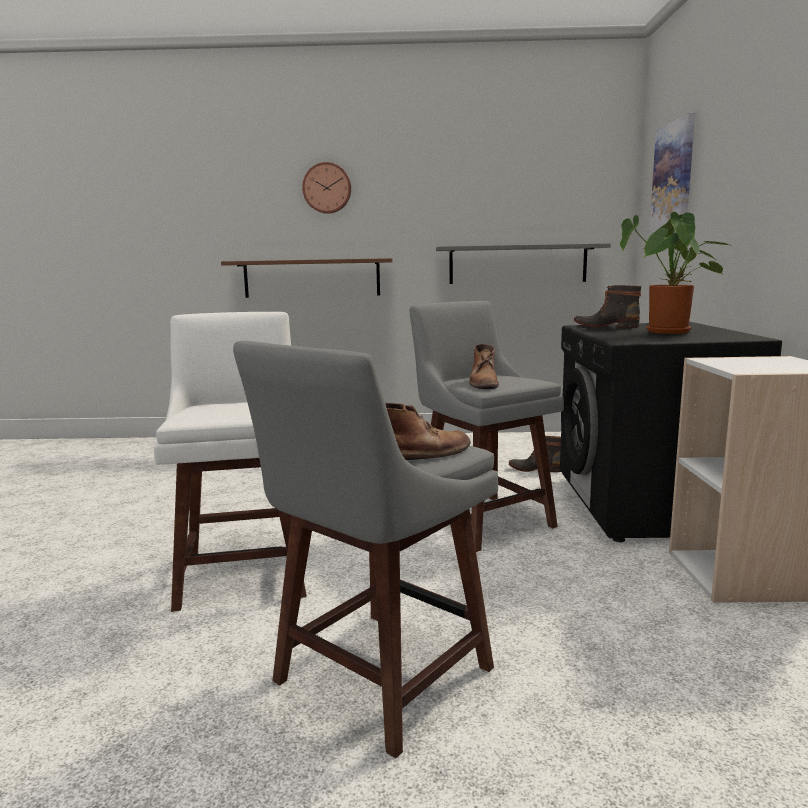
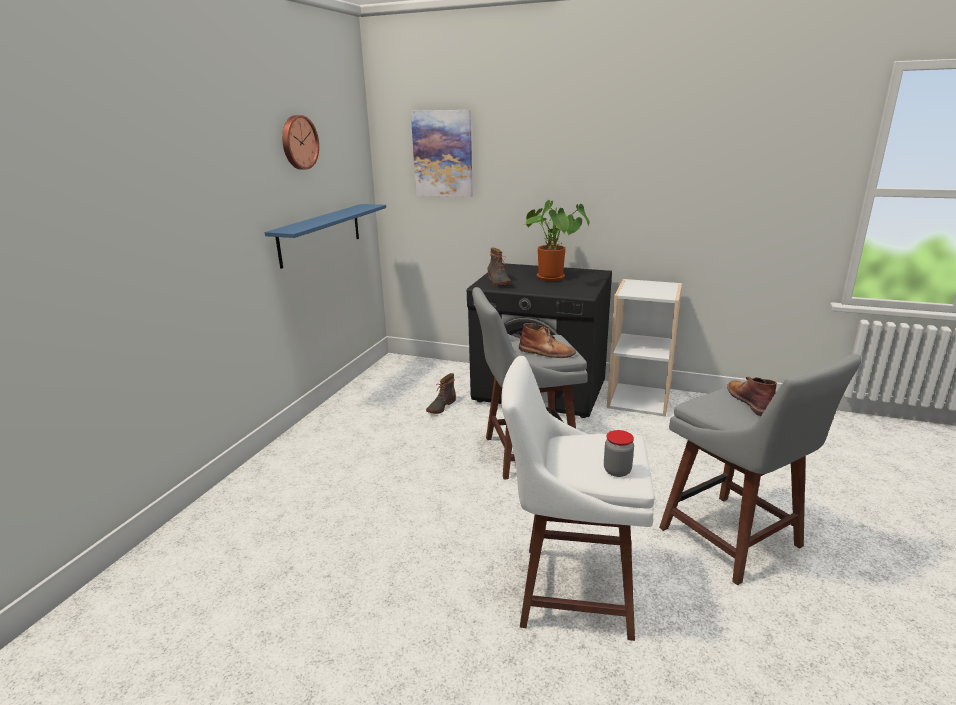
camera: 70 degrees left, 10 degrees up
(201, 415) = (617, 471): none -> jar
(312, 278) = (154, 305): brown shelf -> none
(327, 188) = (148, 176): wall clock -> wall clock (298, 142)
(517, 264) = (320, 234): grey shelf -> blue shelf
(606, 326) = (498, 282): boot -> boot turned 60 degrees counterclockwise

